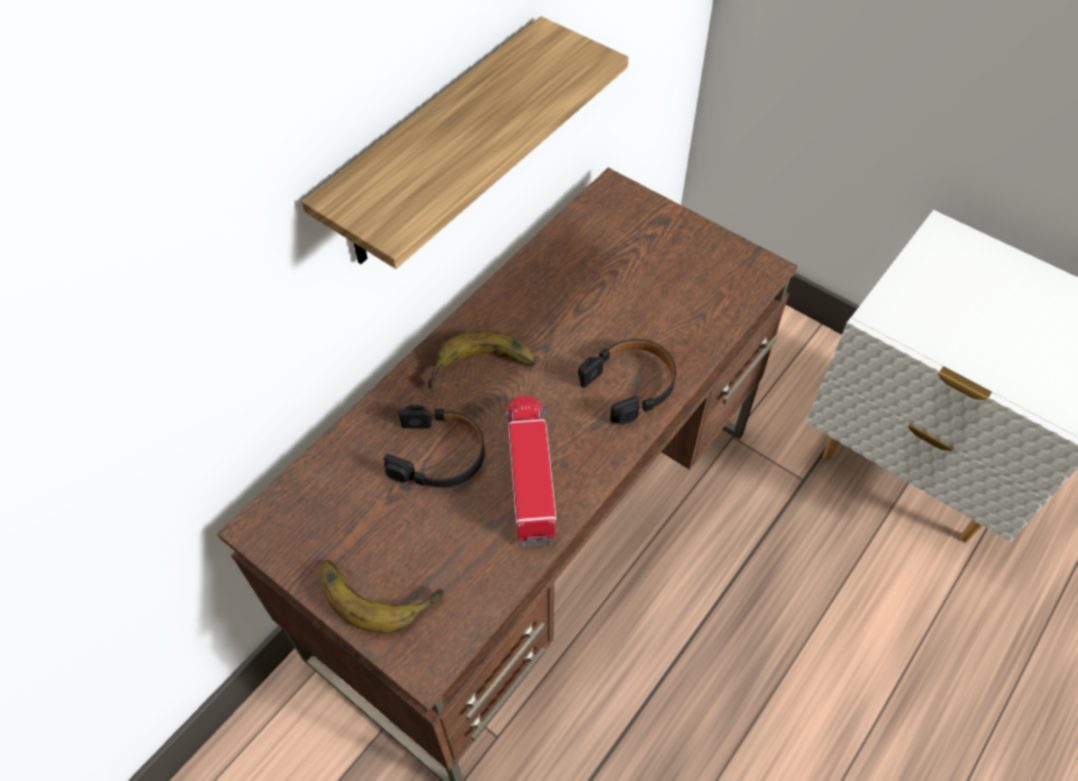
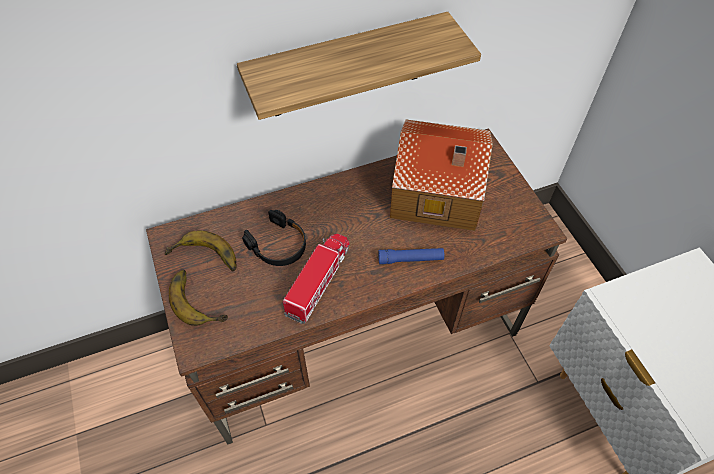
camera: 30 degrees right, 0 degrees up
(483, 372) = (333, 211): banana -> banana (204, 259)
(604, 281) = (438, 193): none -> toy house
(630, 384) = (410, 259): black headphones -> blue flashlight

